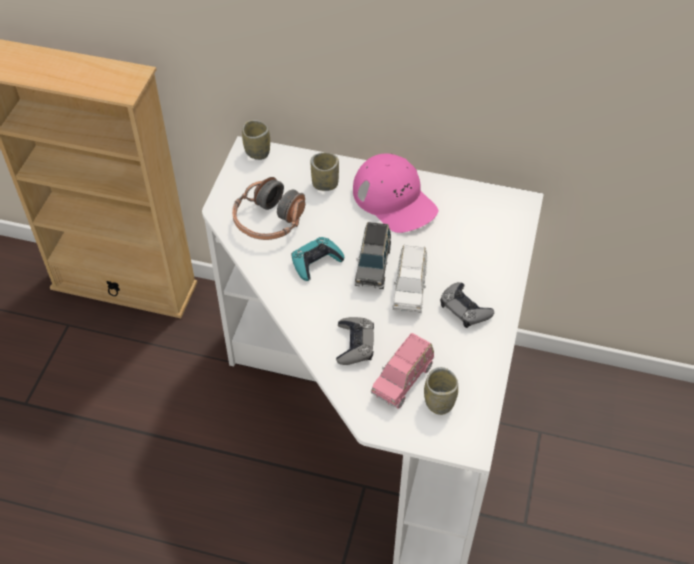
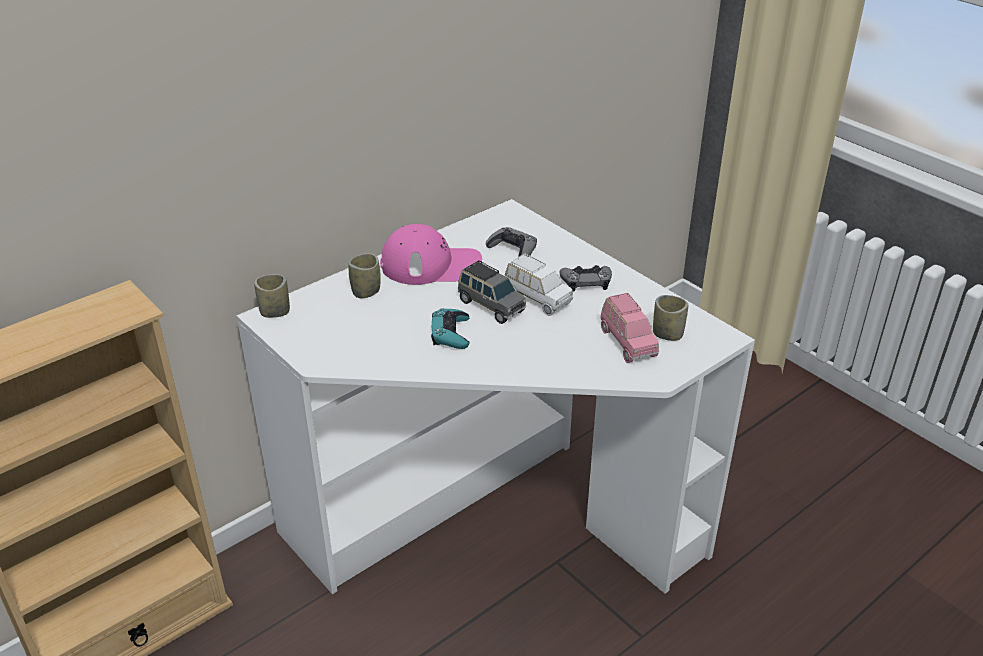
camera: 55 degrees left, 15 degrees down
(269, 221) = (369, 340): headphones -> none
(355, 344) = (566, 351): grey game controller -> grey game controller (512, 249)

